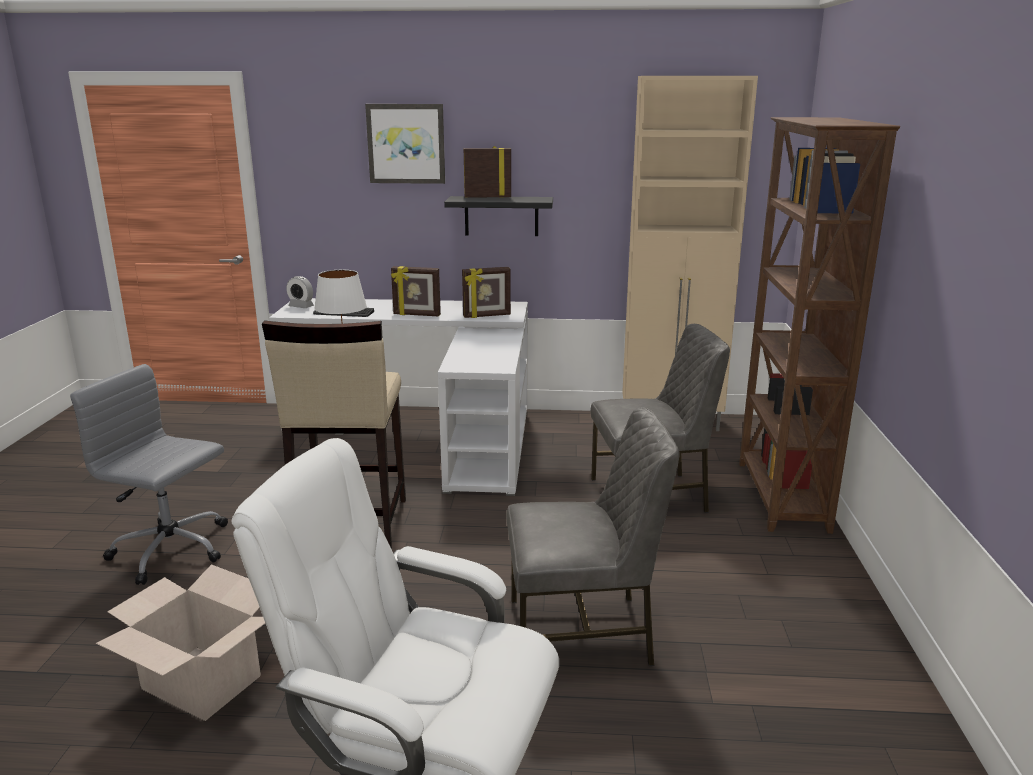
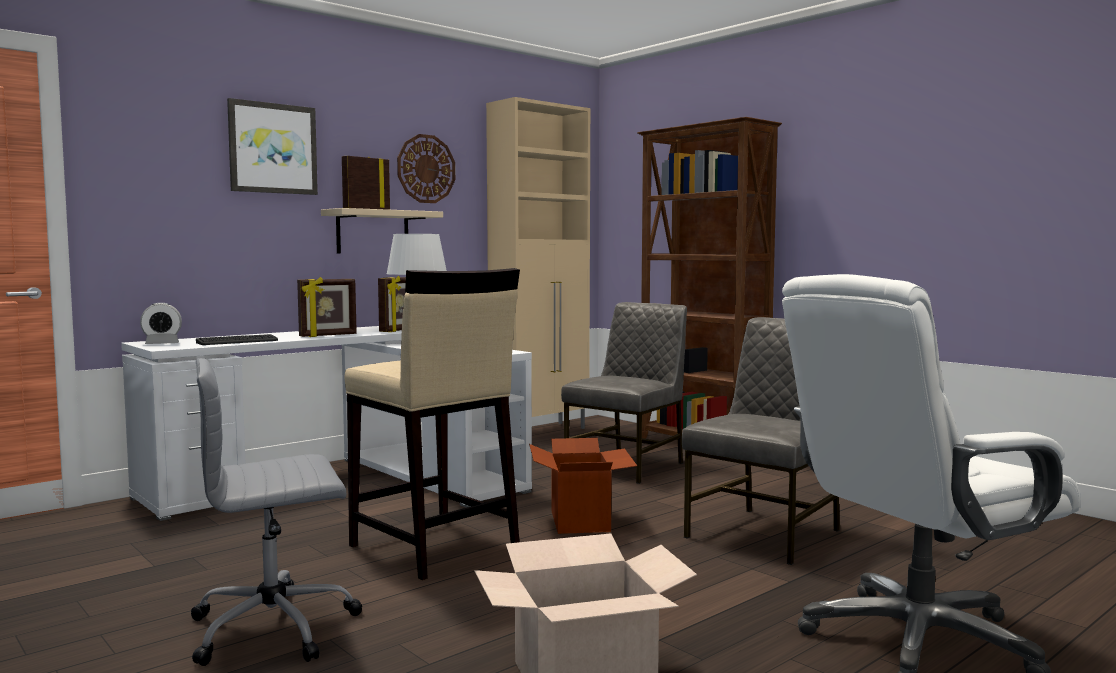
camera: 45 degrees left, 15 degrees down
(481, 544) = (581, 521): none -> cardboard box
(501, 216) = (372, 232): black shelf -> beige shelf
(561, 152) = (426, 169): none -> wall clock

